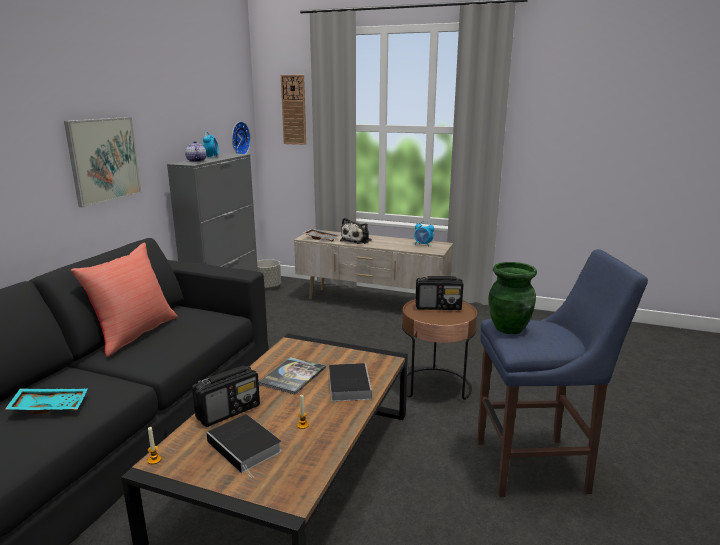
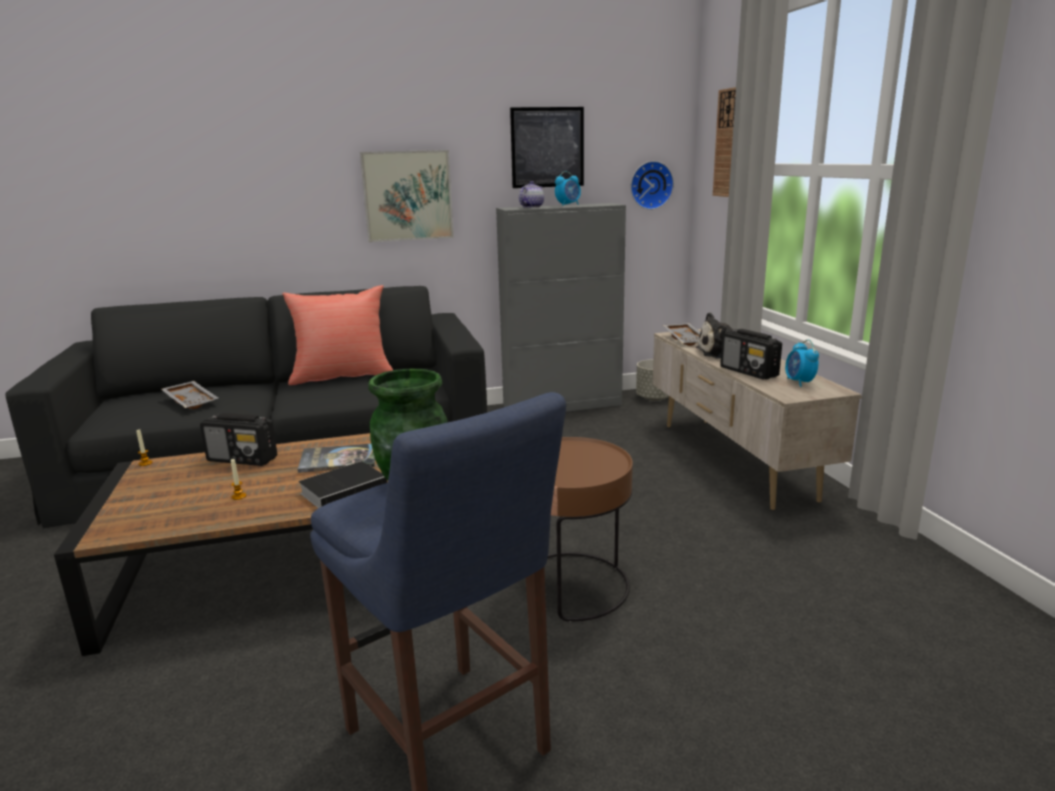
camera: 55 degrees right, 0 degrees up
(50, 406) = (192, 401): turquoise tray -> grey tray
(187, 113) = (547, 147): none -> picture
(246, 447) = (182, 487): book -> none
(438, 307) = (582, 457): radio -> radio (749, 372)

